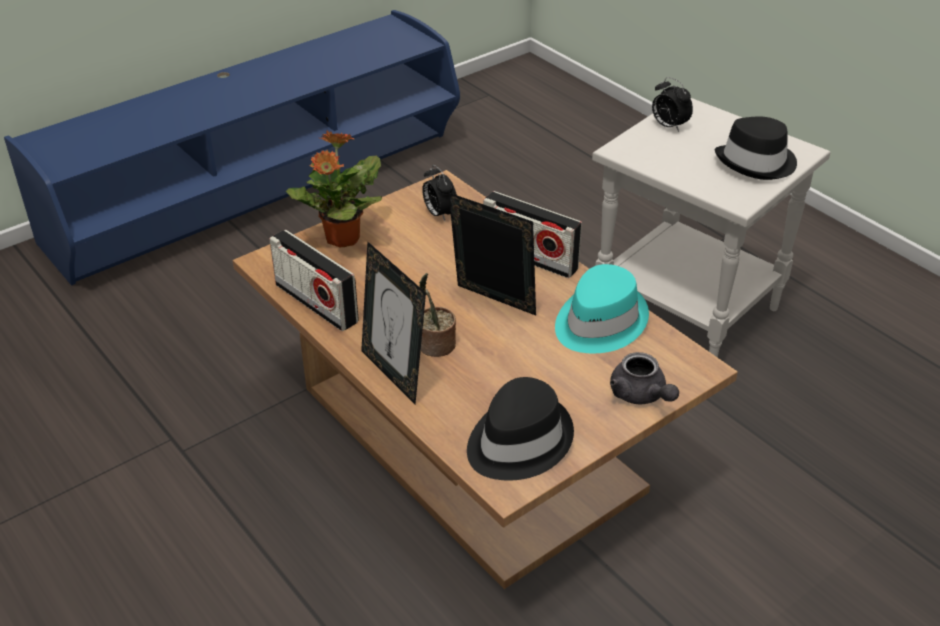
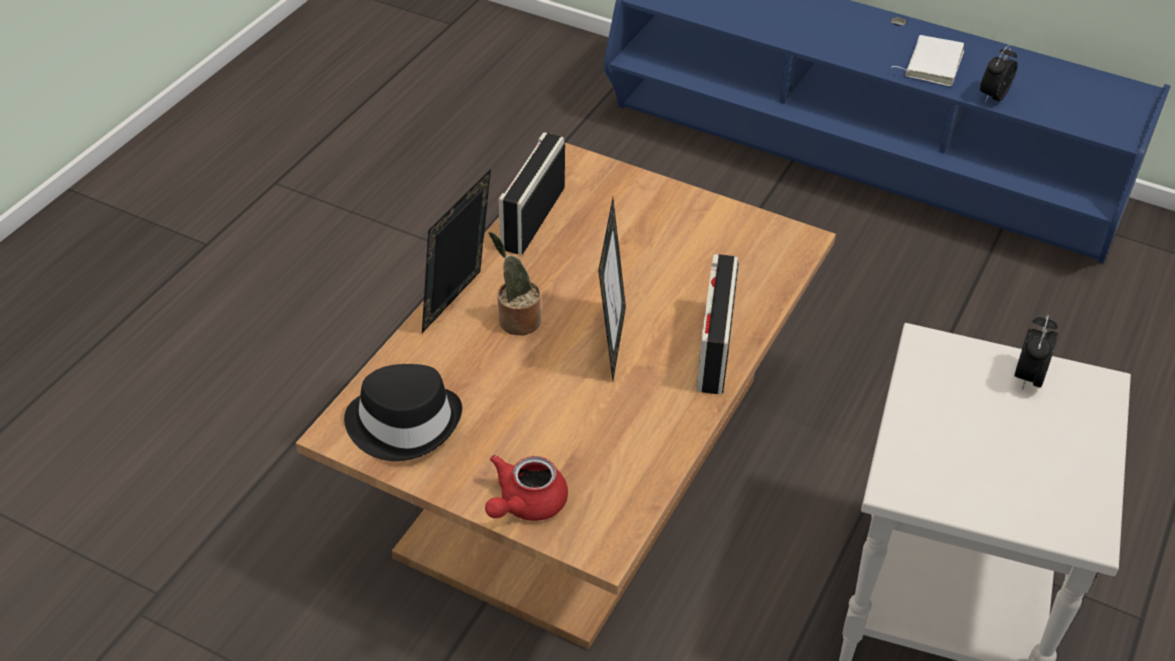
camera: 65 degrees right, 5 degrees up
(285, 79) = (931, 63): none -> white book
(342, 239) = (646, 199): potted plant -> none
(439, 214) = (743, 254): alarm clock -> alarm clock (993, 96)
(598, 322) = (632, 437): turquoise hat -> none
(641, 395) = (525, 504): grey teapot -> red teapot
(757, 162) = (1011, 487): black hat -> none

